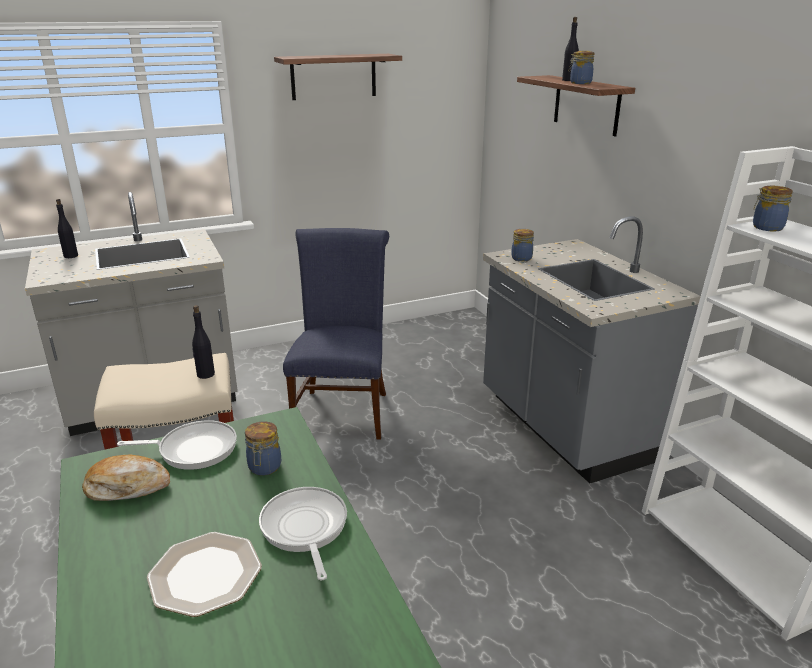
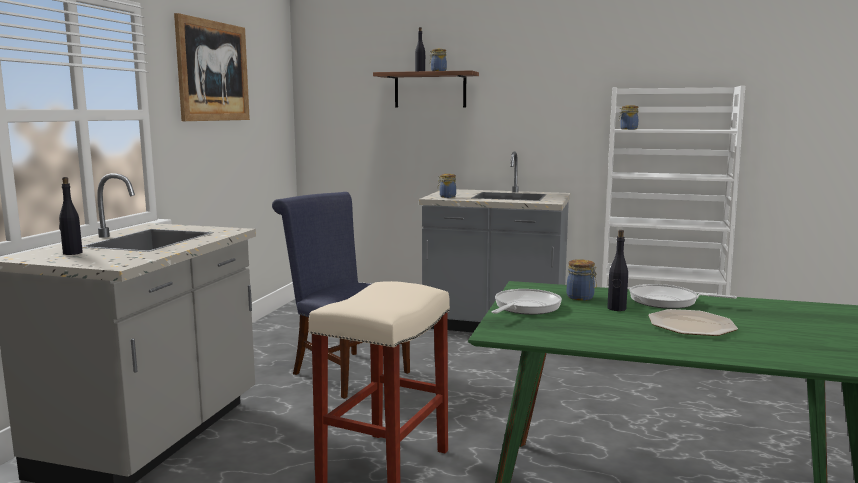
camera: 50 degrees left, 15 degrees down
(127, 487) = (550, 327): bread -> none
(205, 374) = (414, 286): black bottle -> black bottle (616, 308)
(333, 76) = (213, 71): shelf -> picture

